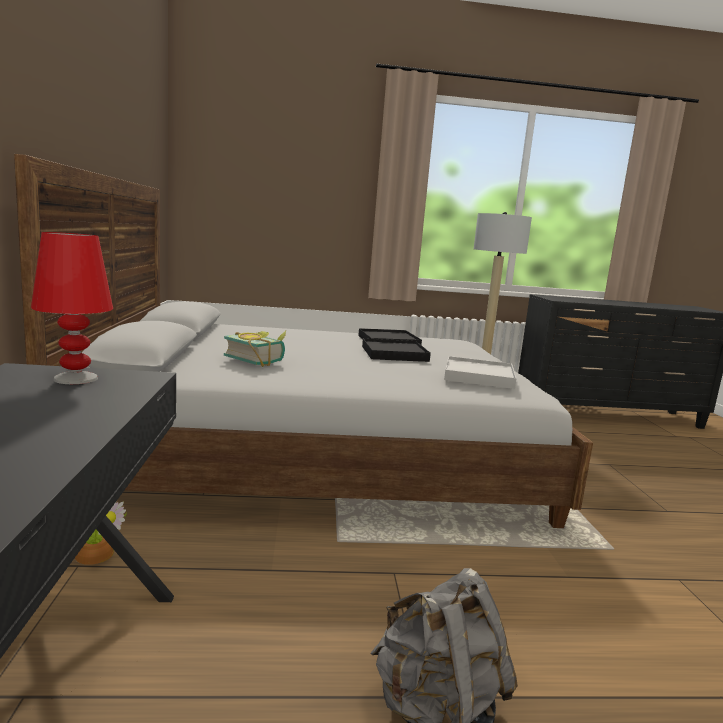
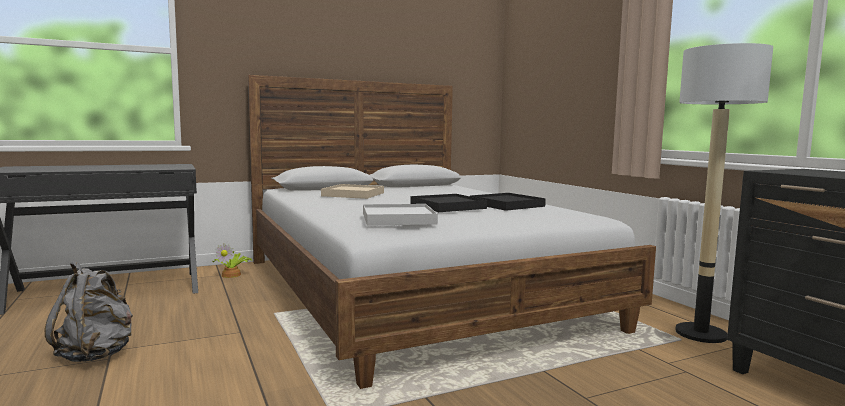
camera: 70 degrees right, 5 degrees down
(75, 378) = (170, 166): red table lamp -> none
(258, 360) = (353, 194): book -> beige tray

